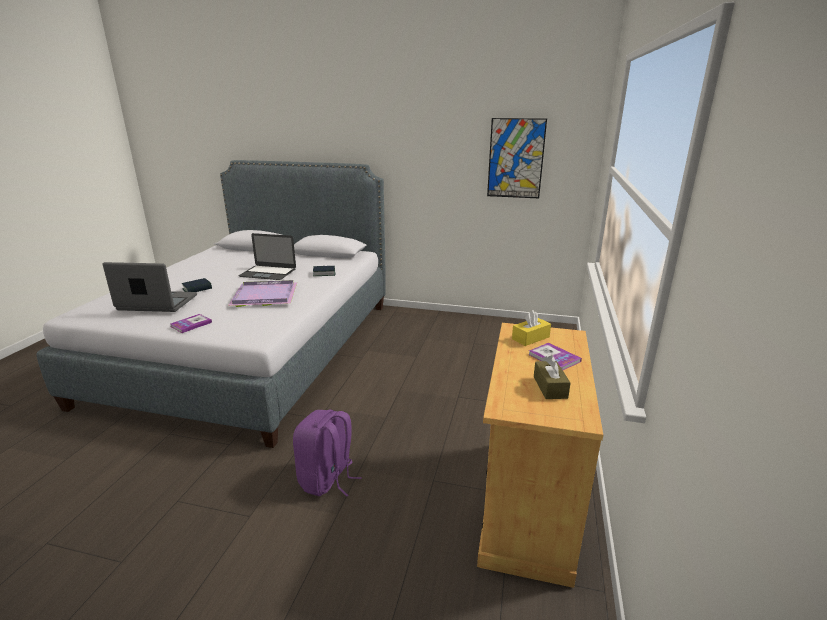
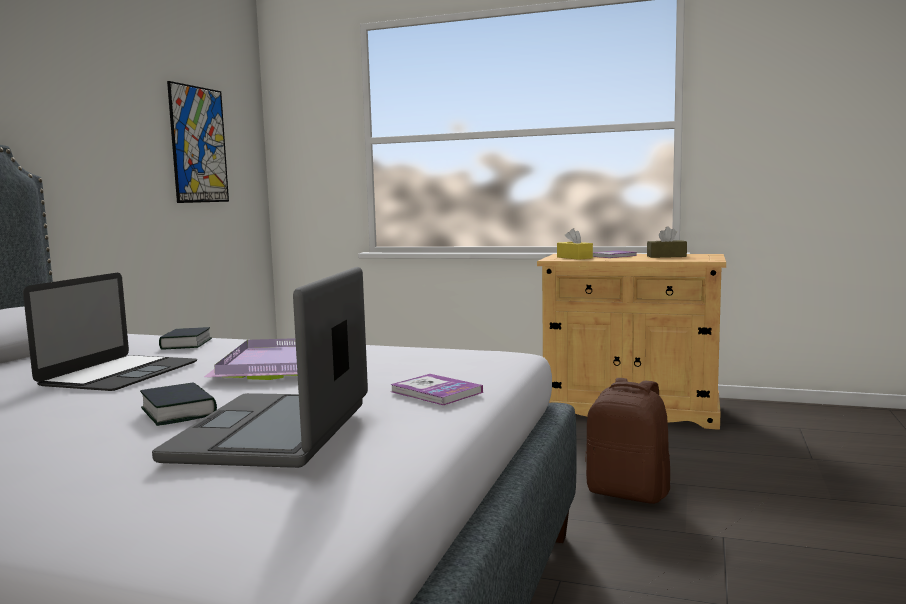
camera: 85 degrees left, 15 degrees down
(327, 479) = (628, 493): purple backpack -> brown backpack

